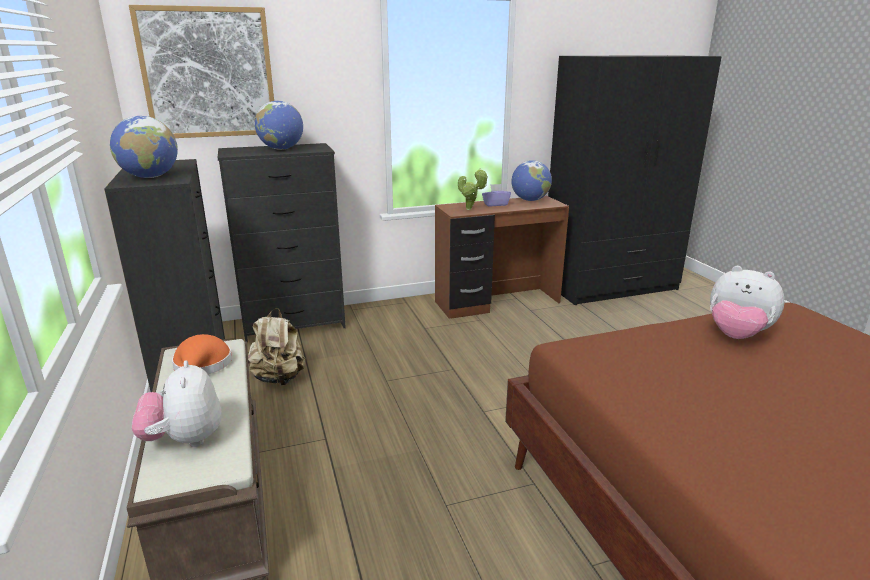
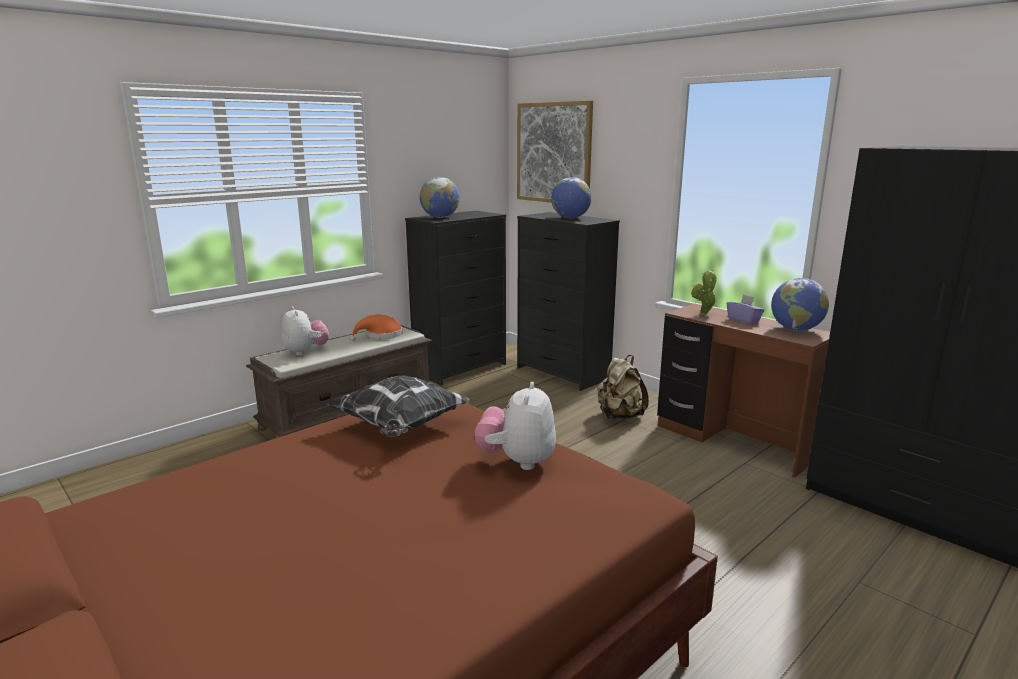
camera: 65 degrees right, 5 degrees down
(185, 440) = (305, 352): plush toy -> plush toy turned 105 degrees clockwise
(279, 378) = (481, 391): beige backpack -> beige backpack (619, 416)
(650, 374) = (400, 426): none -> pillow

